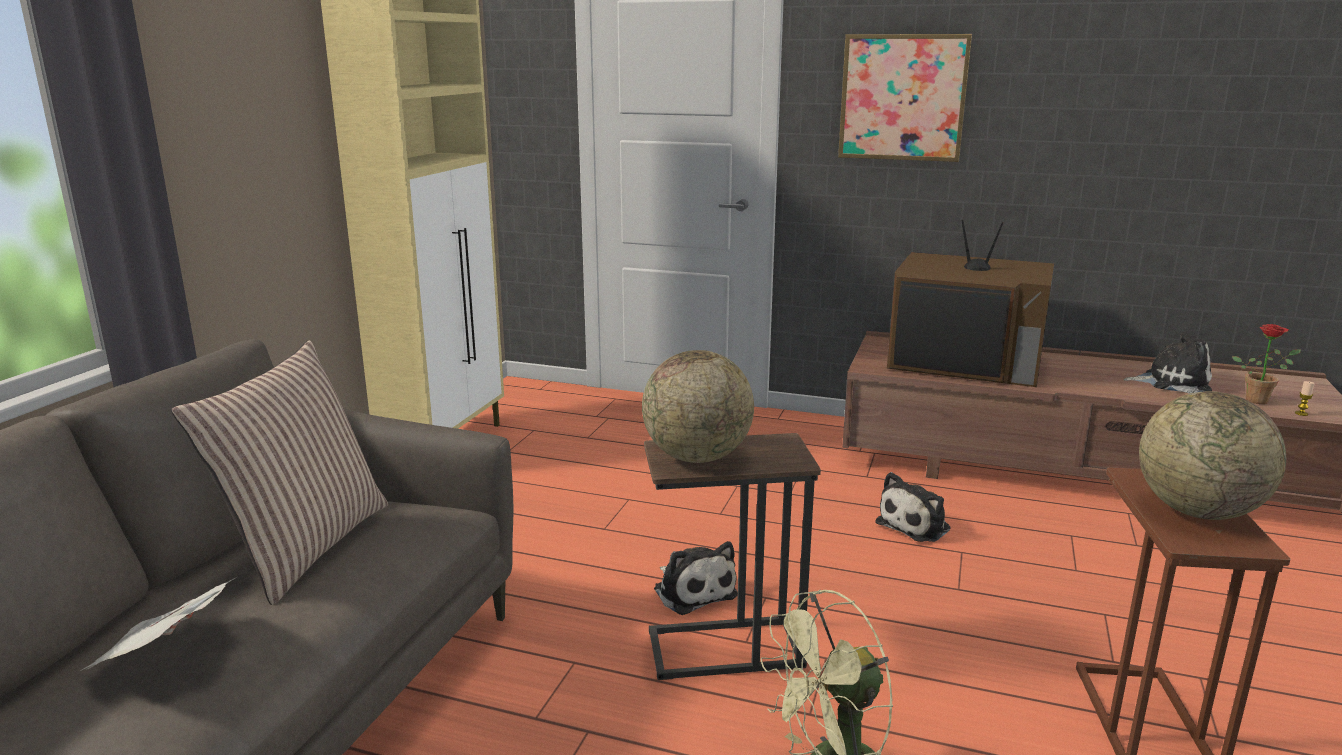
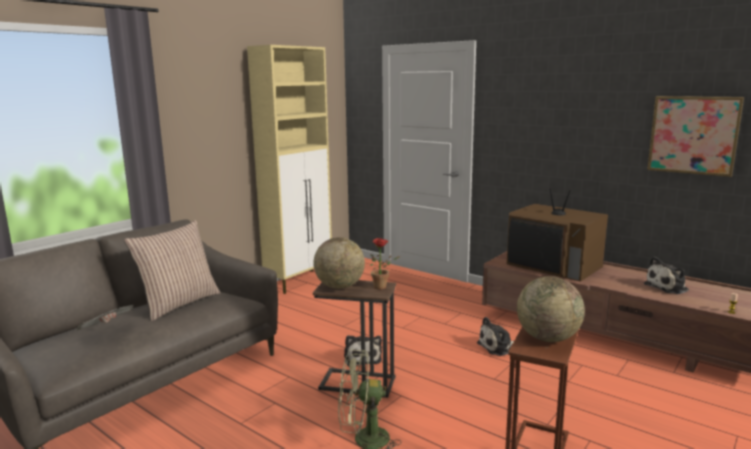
camera: 20 degrees right, 5 degrees down
(903, 97) = (532, 121): picture -> picture (693, 135)
(1172, 382) = (668, 287): plush toy -> plush toy turned 120 degrees clockwise
(1259, 400) = (713, 302): potted plant -> potted plant (383, 287)

